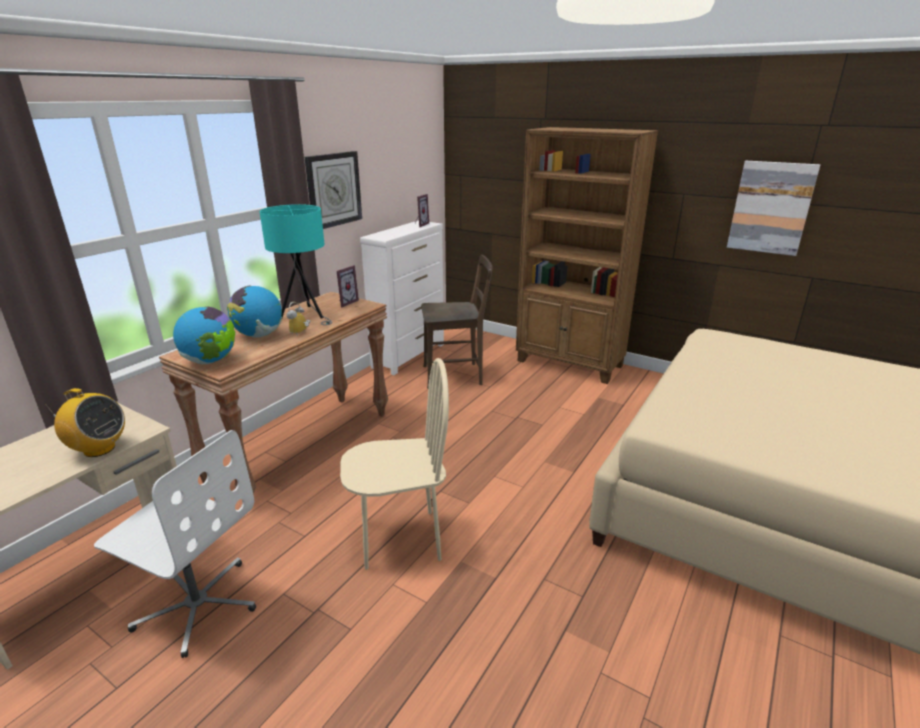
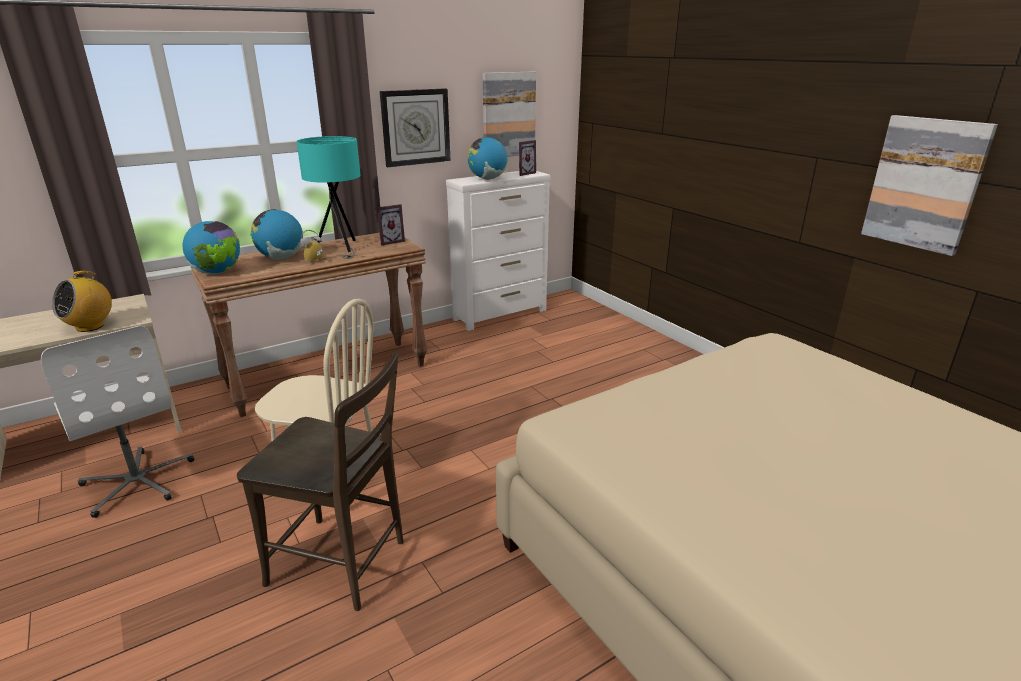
camera: 25 degrees right, 0 degrees up
(99, 449) = (90, 326): radio -> radio turned 75 degrees clockwise
(397, 233) = (487, 179): none -> globe
(399, 172) = (508, 115): none -> picture
(456, 375) = (529, 343): brown chair -> brown chair (343, 564)
(570, 364) = (667, 357): brown bookcase -> none

